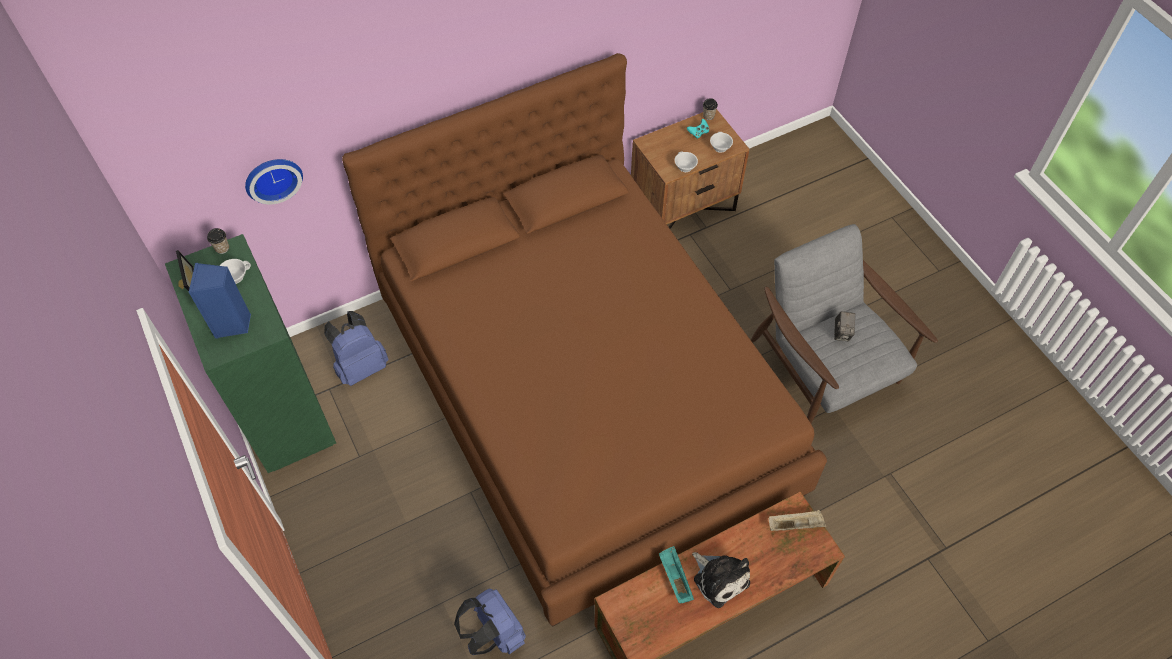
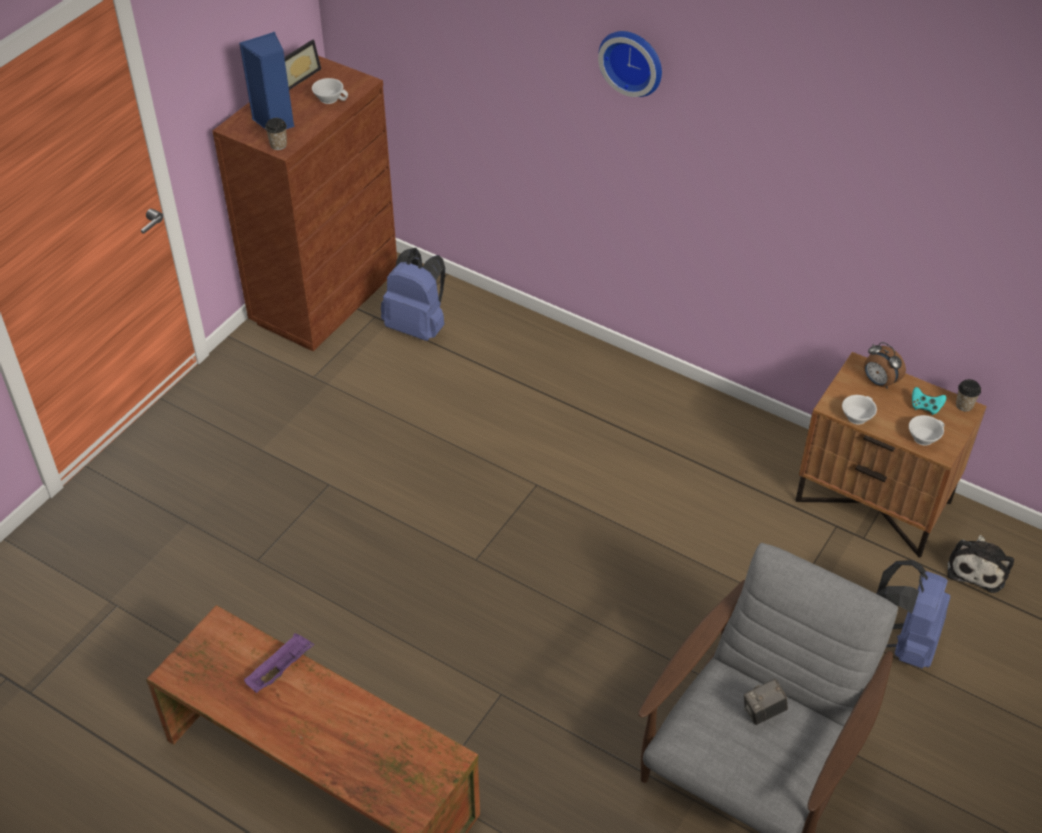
camera: 60 degrees right, 10 degrees down
(222, 248) = (355, 76): cup -> cup (278, 145)
(272, 177) = (442, 51): wall clock -> wall clock (633, 61)
(283, 412) = (325, 298): green dresser -> brown dresser
(494, 634) = (175, 583): blue backpack -> blue backpack (905, 641)
(585, 393) = (522, 526): brown bed -> none
(665, 142) = (879, 382): none -> alarm clock
(674, 577) = (281, 669): turquoise tray -> purple tray
(719, 578) = (305, 714): plush toy -> plush toy (978, 567)
(795, 525) = (425, 767): beige tray -> none

